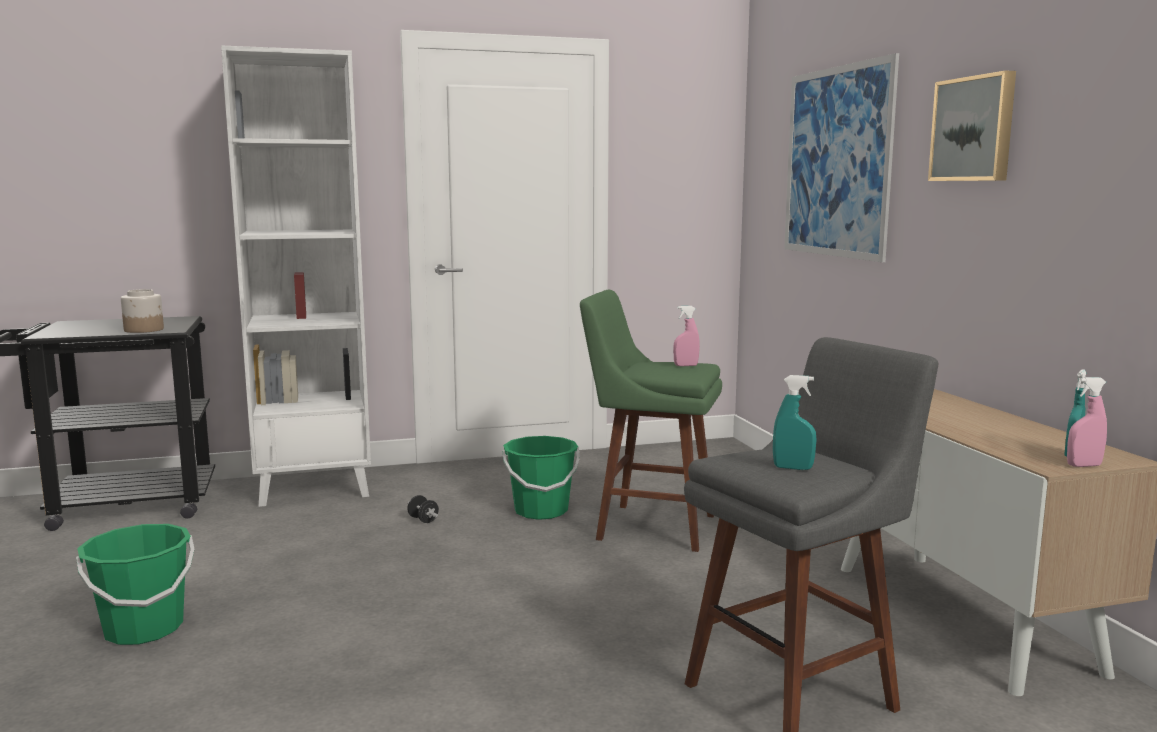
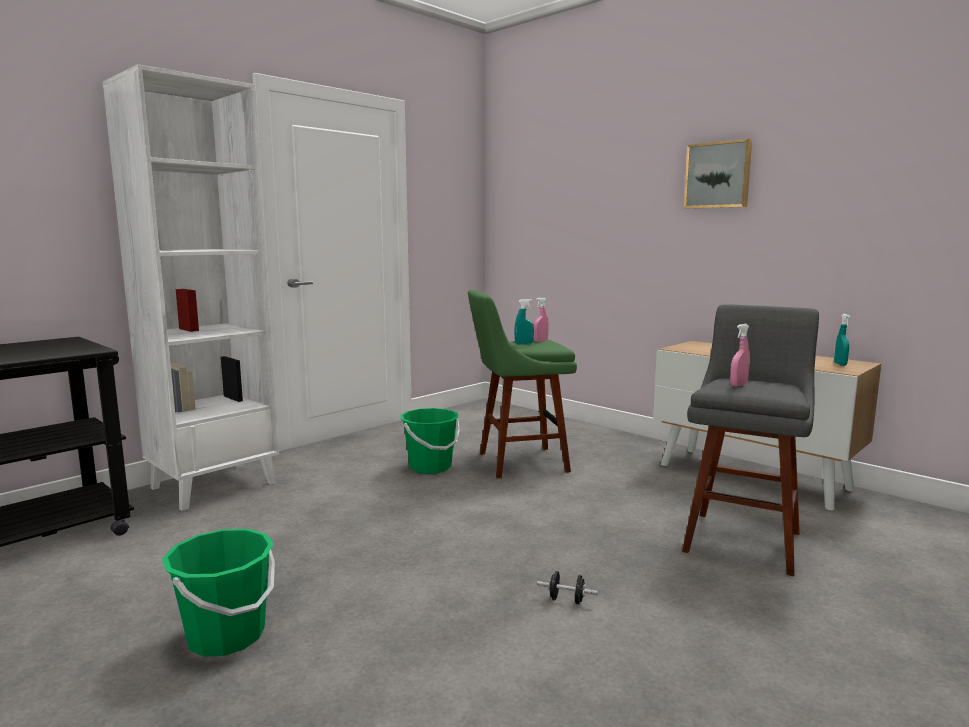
camera: 30 degrees left, 0 degrees up
(144, 330) = (60, 351): jar -> none
(423, 520) = (350, 491): black dumbbell -> black dumbbell (566, 600)
(793, 468) = (764, 387): turquoise spray bottle -> turquoise spray bottle (524, 344)
(836, 162) = (588, 198): picture -> none
(1084, 465) = (857, 368): pink spray bottle -> pink spray bottle (738, 385)

